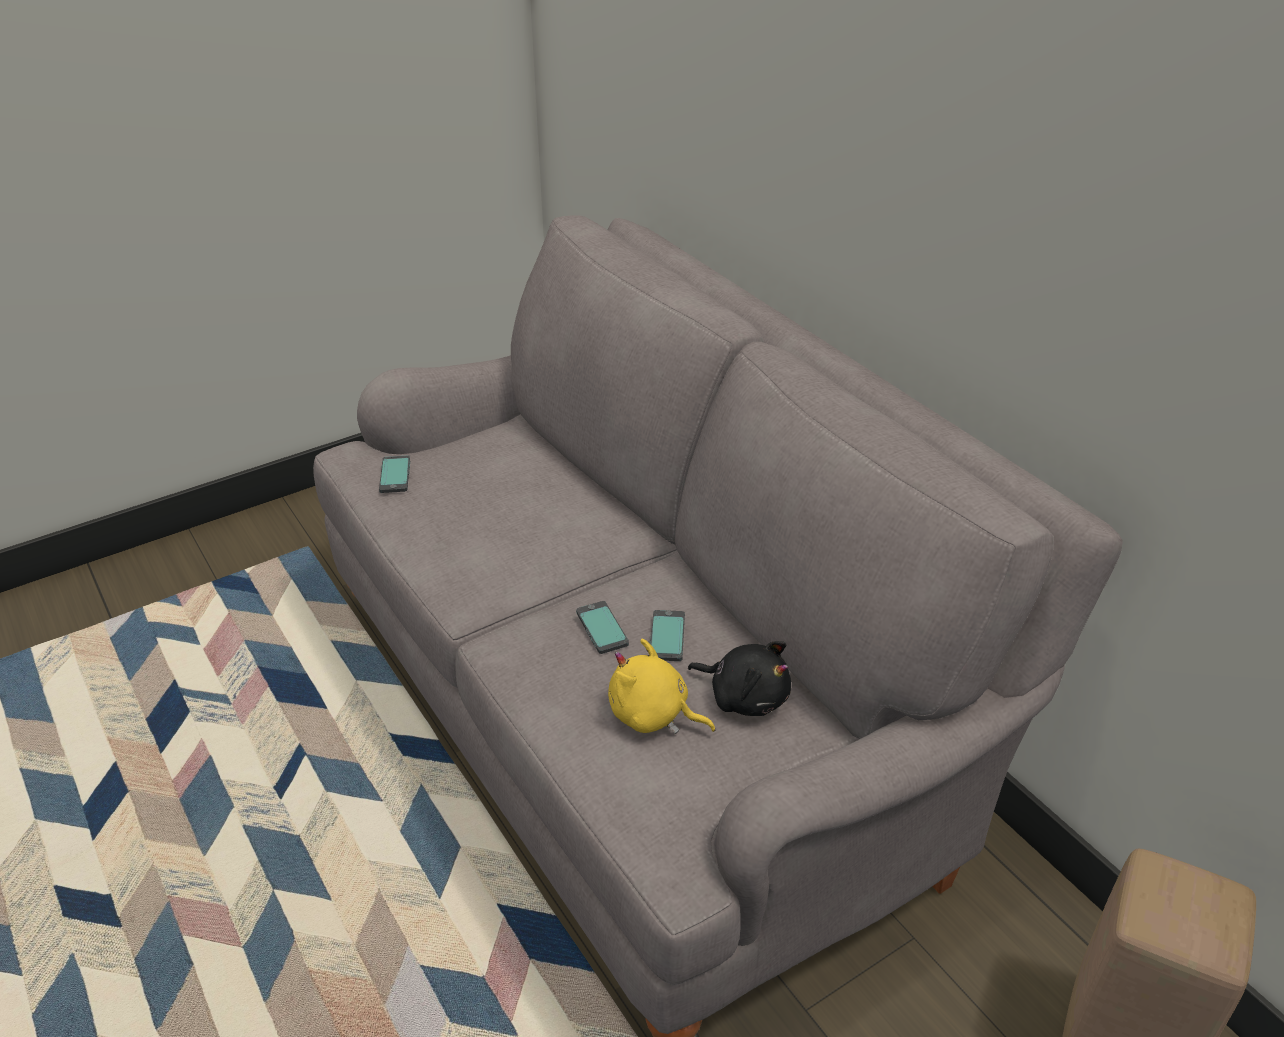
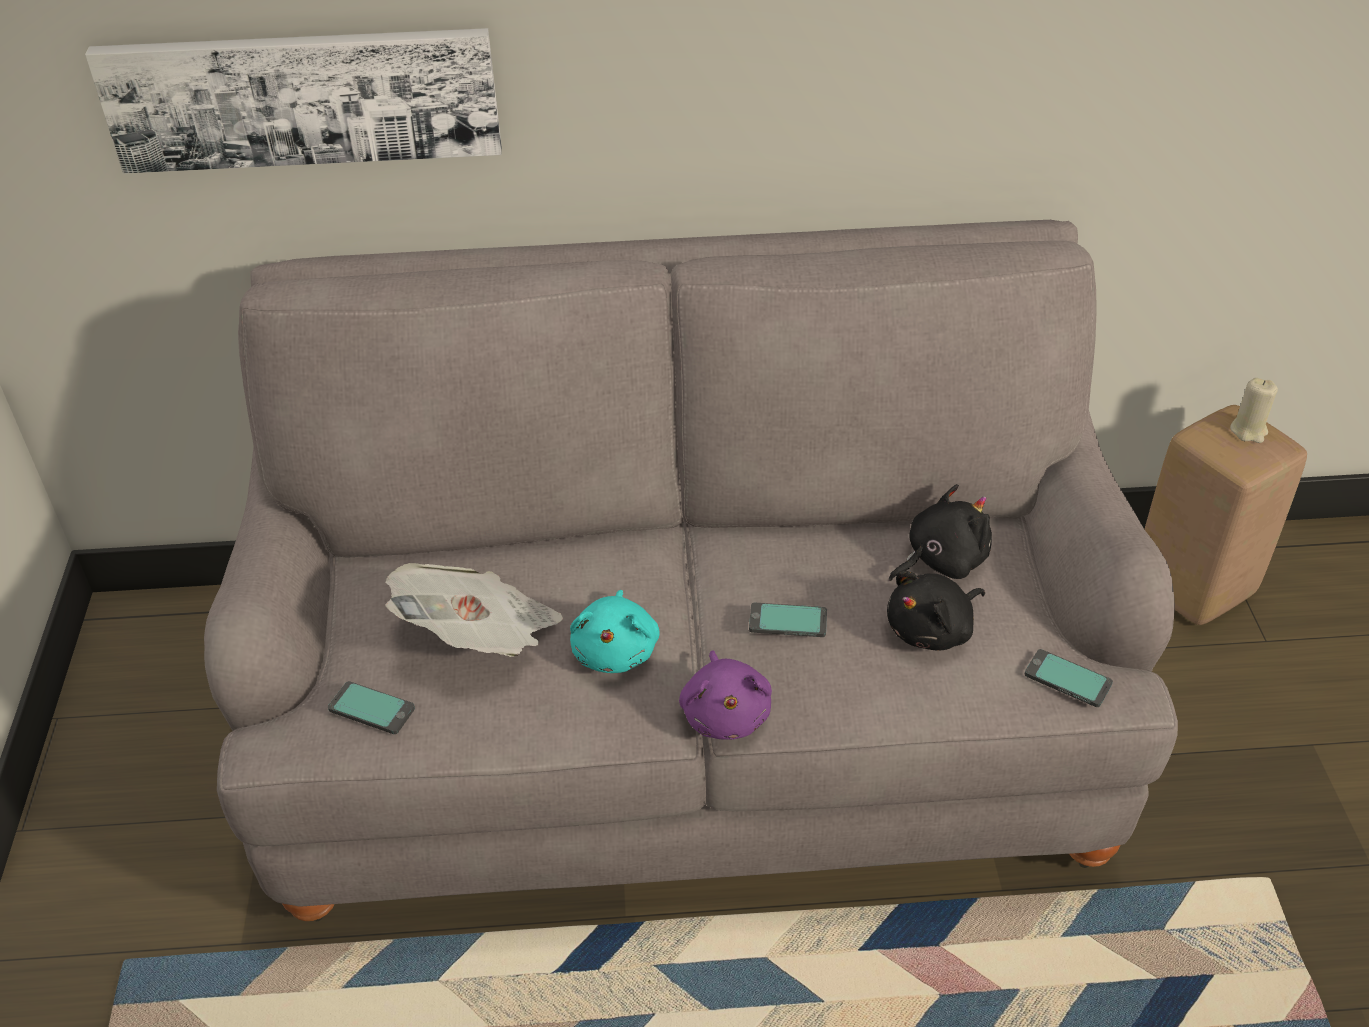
camera: 60 degrees left, 5 degrees up
(483, 492) = (480, 637): none -> newspaper
(497, 635) = (726, 713): none -> purple plush toy
(517, 557) = (616, 650): none -> turquoise plush toy
(653, 715) = (933, 630): yellow plush toy -> black plush toy
(667, 636) = (832, 579): phone -> phone (1067, 680)
(676, 112) = (302, 97): none -> picture
(1210, 910) = (1248, 431): none -> beige candle

